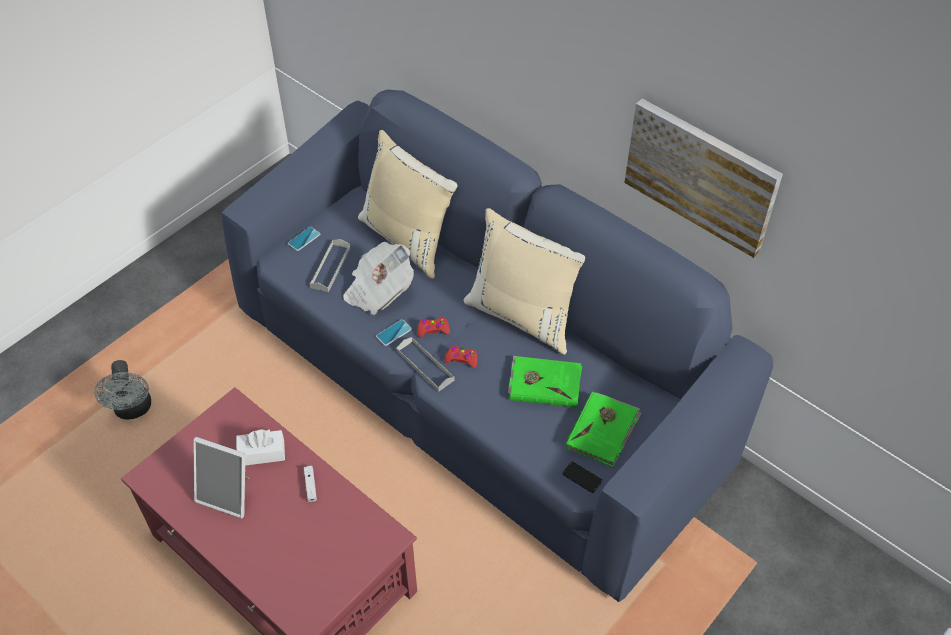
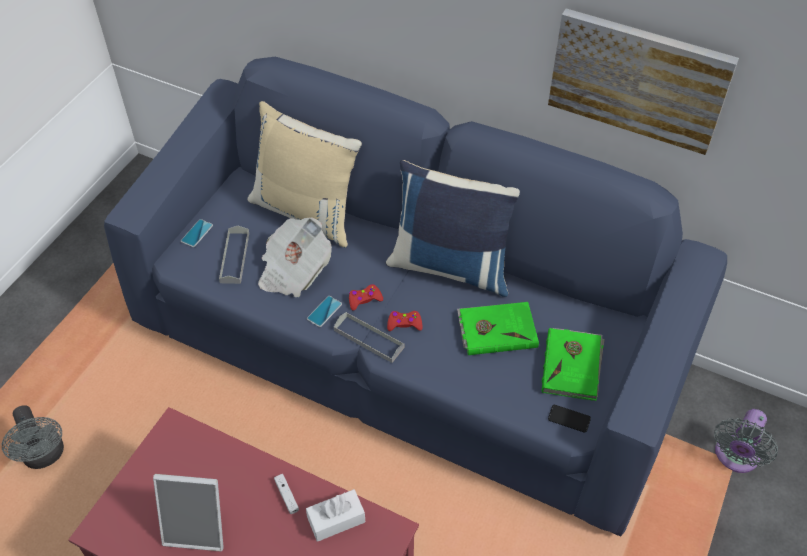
camera: 15 degrees left, 0 degrees up
(262, 453) = (221, 472): white tissue box -> white tissue box (336, 520)
(523, 315) = (451, 266): beige pillow -> blue pillow
(760, 558) = (735, 457): none -> grey fan

